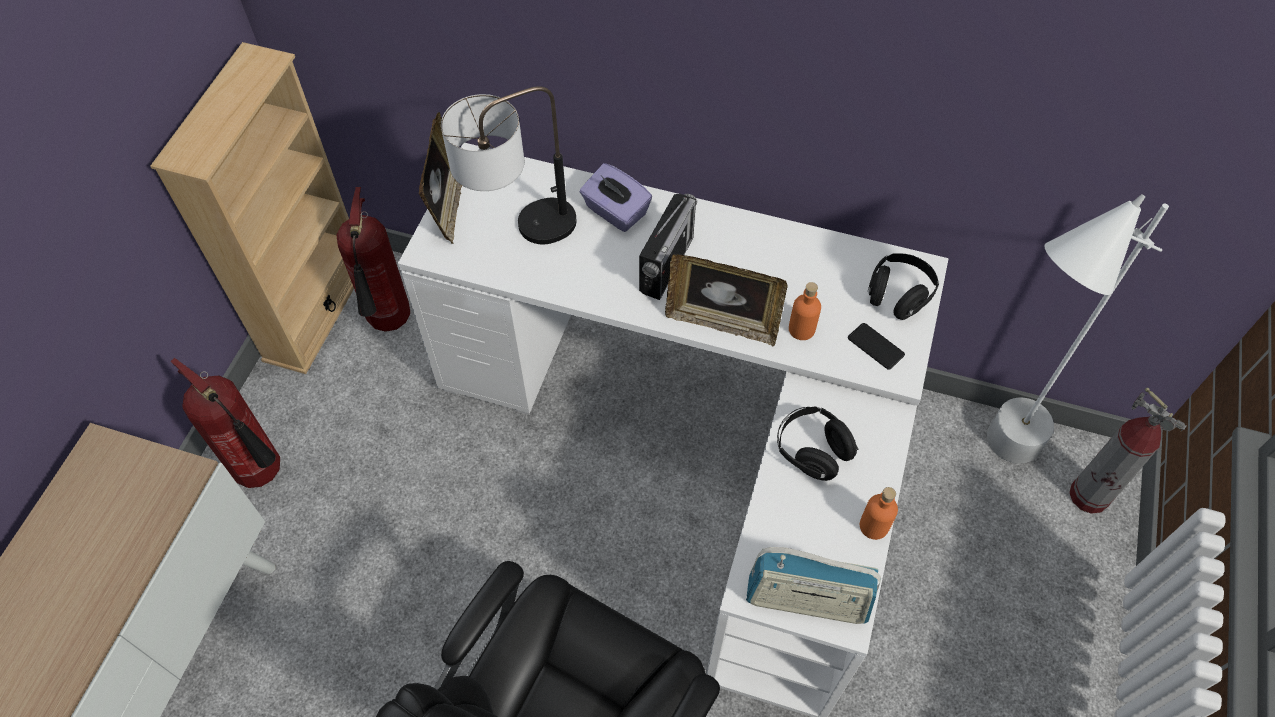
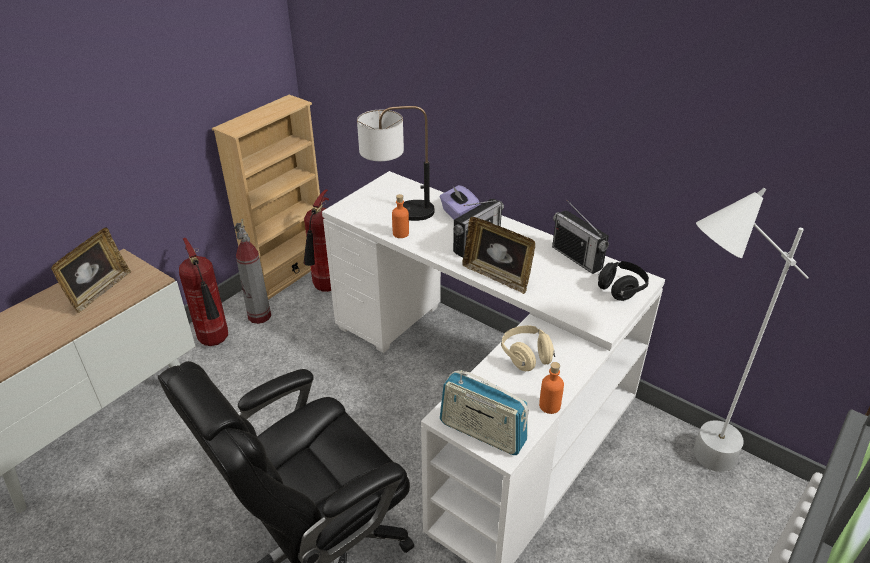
camera: 20 degrees right, 20 degrees down
(448, 205) = (364, 193): picture frame -> picture frame (99, 291)
(801, 329) = (547, 291): orange bottle -> orange bottle (400, 233)
(812, 451) = (526, 356): black headphones -> beige headphones
(818, 251) = (577, 257): none -> radio
(875, 346) = (593, 310): phone -> none
(1089, 496) = (764, 507): fire extinguisher -> fire extinguisher (259, 316)

